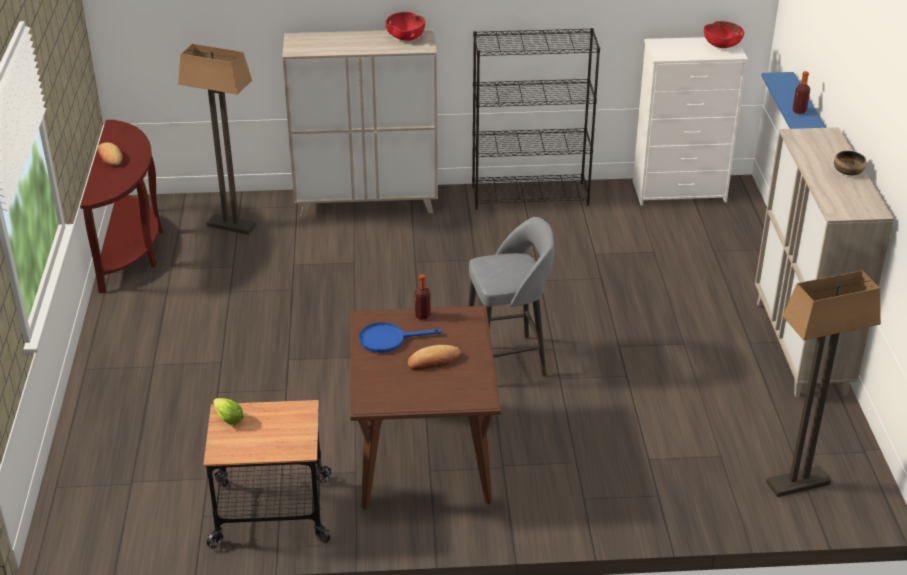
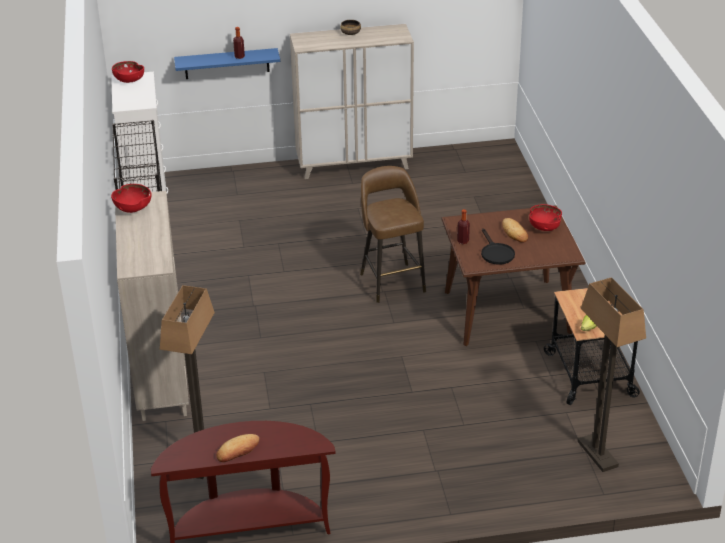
camera: 95 degrees left, 0 degrees up
(388, 339) = (495, 253): blue frying pan -> black frying pan
(442, 389) = (544, 227): none -> red bowl
(508, 360) = (392, 281): grey stool -> brown stool
(798, 483) = (491, 171): floor lamp -> floor lamp (598, 454)

